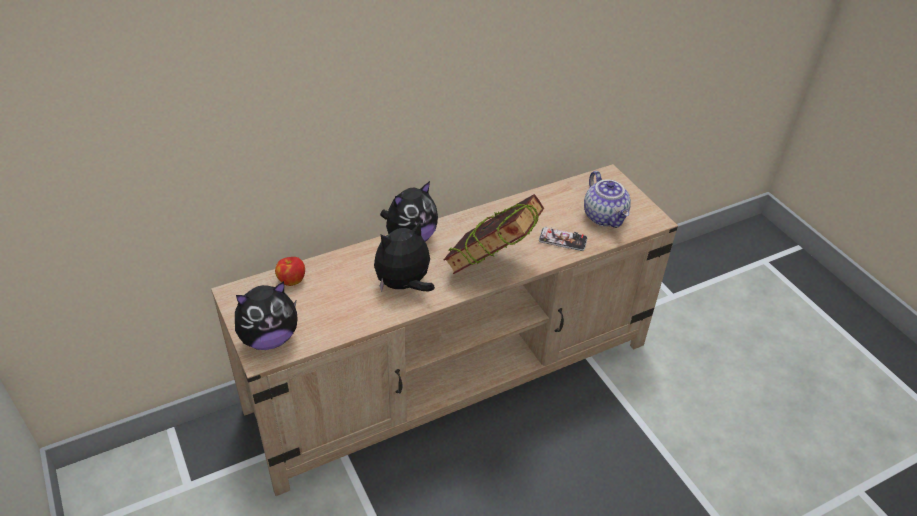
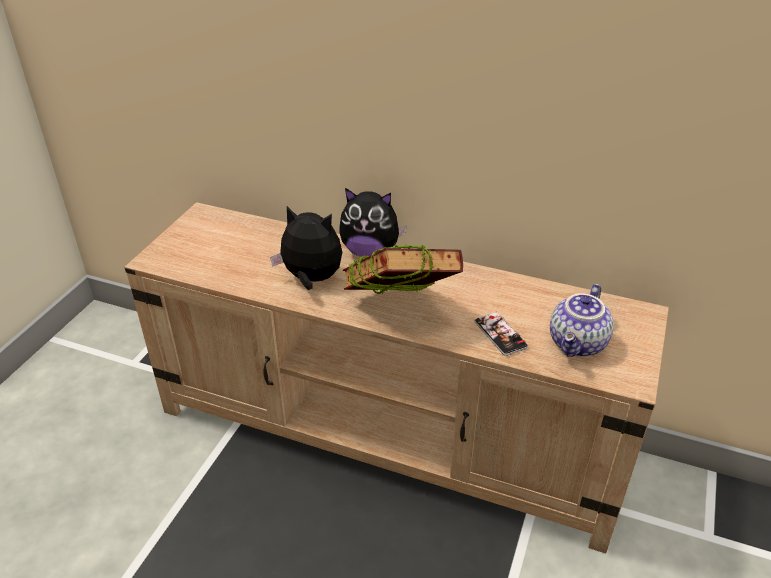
camera: 50 degrees right, 5 degrees down
(269, 338) = (173, 252): plush toy -> none
(291, 280) = (246, 227): apple -> none

